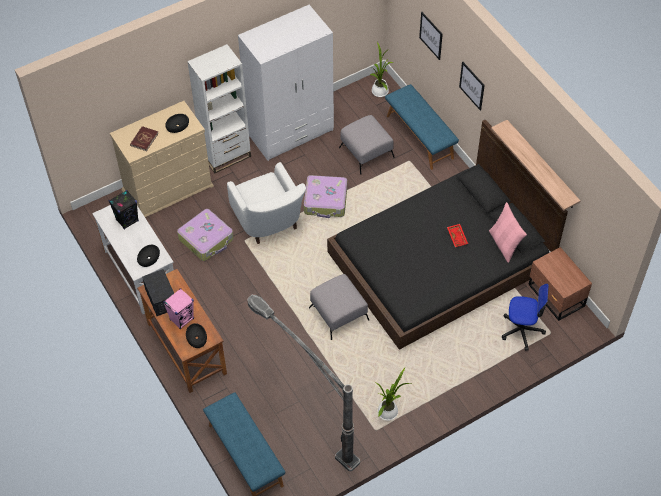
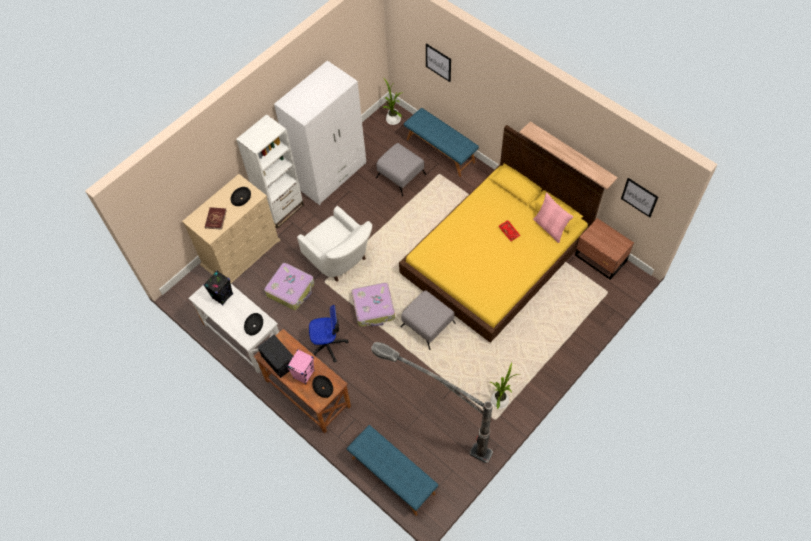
camera: 15 degrees left, 5 degrees up
(326, 201) = (381, 228): suitcase -> suitcase (374, 308)
(440, 261) = (496, 255): black bed -> yellow bed
(472, 85) = (488, 98): picture -> picture (639, 197)
(522, 330) = (583, 296): office chair -> office chair (328, 344)

